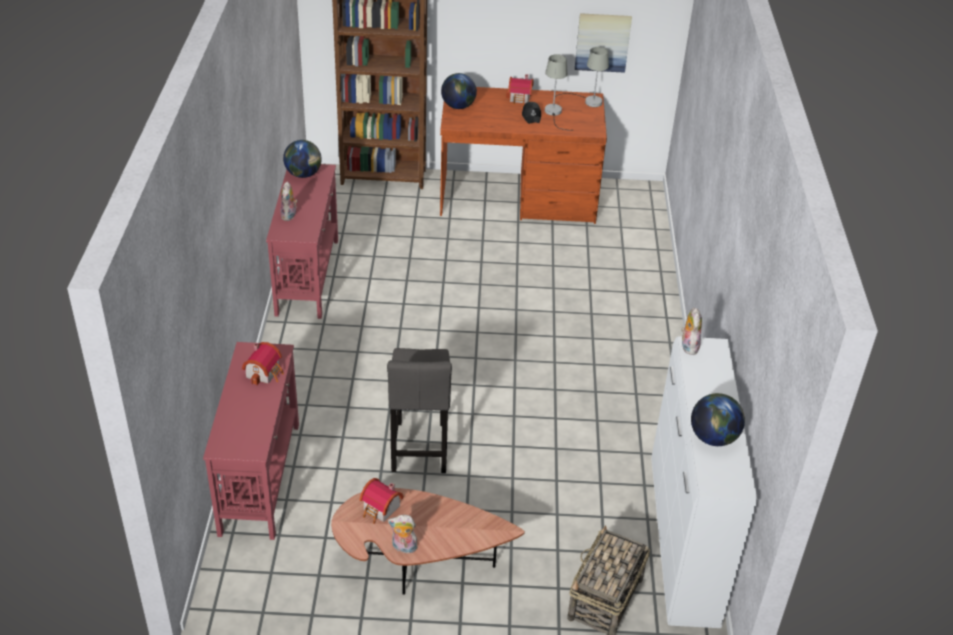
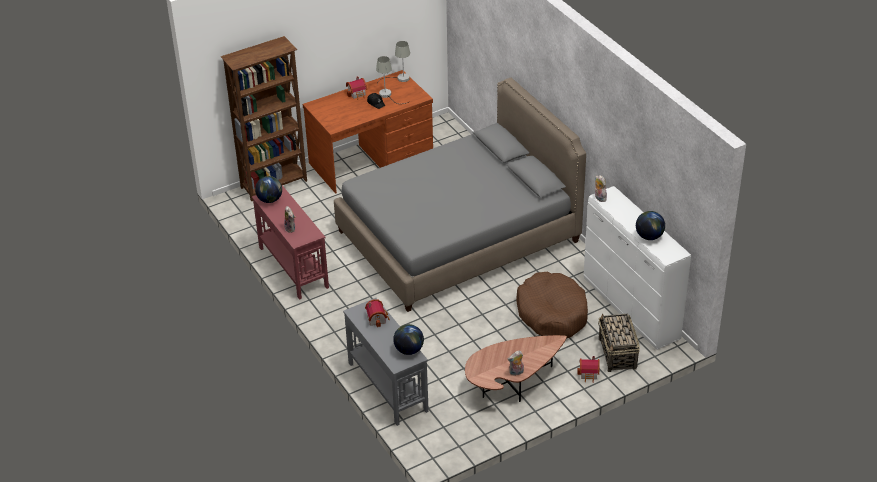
camera: 30 degrees left, 0 degrees up
(261, 477) = (387, 386): red console table -> grey console table
(381, 510) = (487, 361): toy house -> toy house (589, 374)
(419, 451) = (458, 331): grey stool -> none
(458, 106) = (325, 115): globe -> globe (409, 350)
(535, 329) = (458, 236): none -> grey bed
(564, 491) = (552, 313): none -> brown dog bed
(602, 42) = (396, 37): picture -> none

